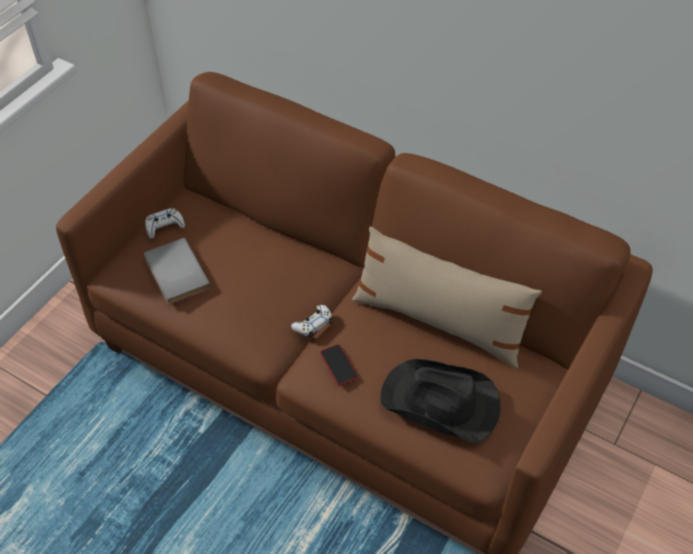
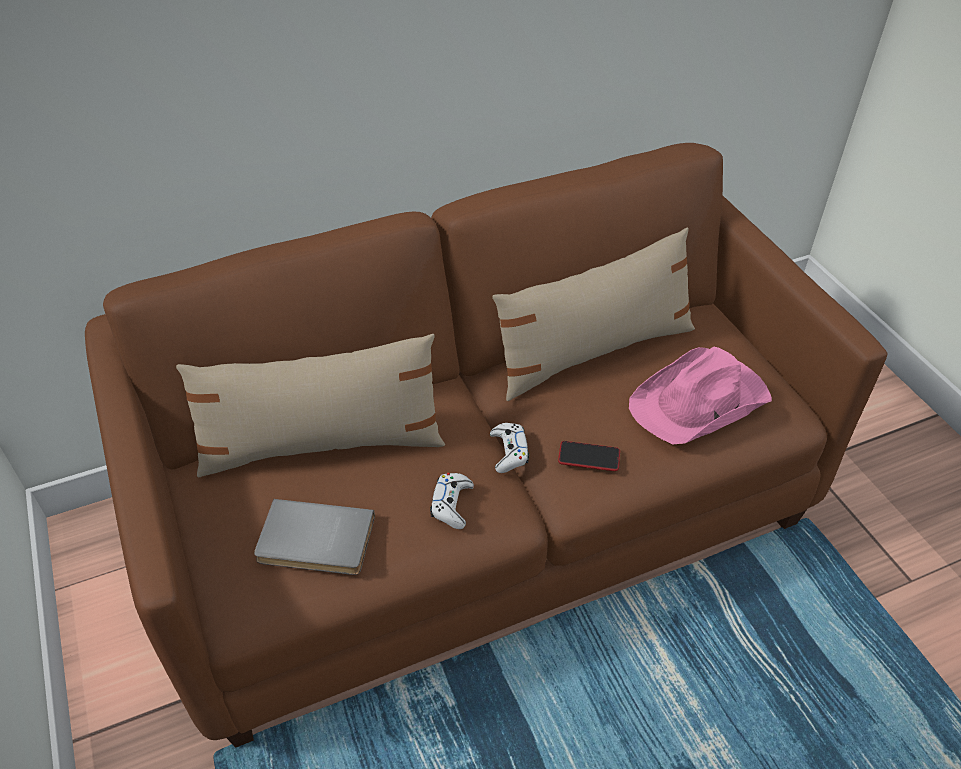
camera: 55 degrees left, 5 degrees down
(164, 226) = (224, 515): white game controller -> white game controller (452, 504)
(244, 235) = (322, 445): none -> beige pillow
(441, 403) = (701, 402): black hat -> pink hat

